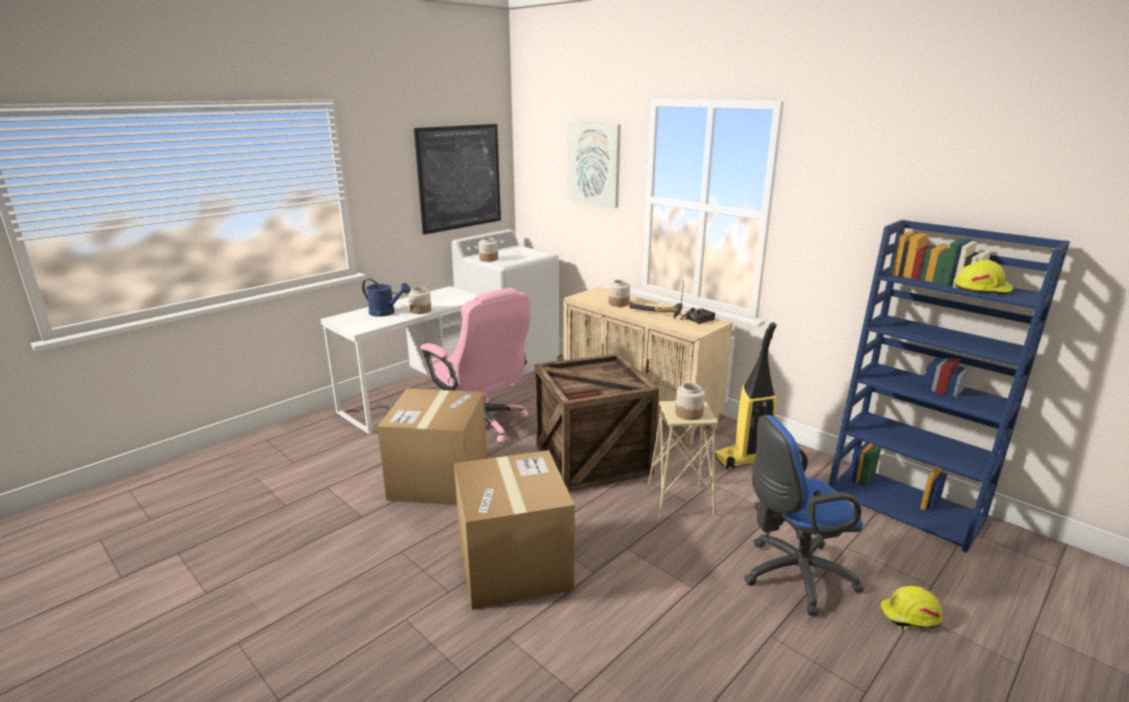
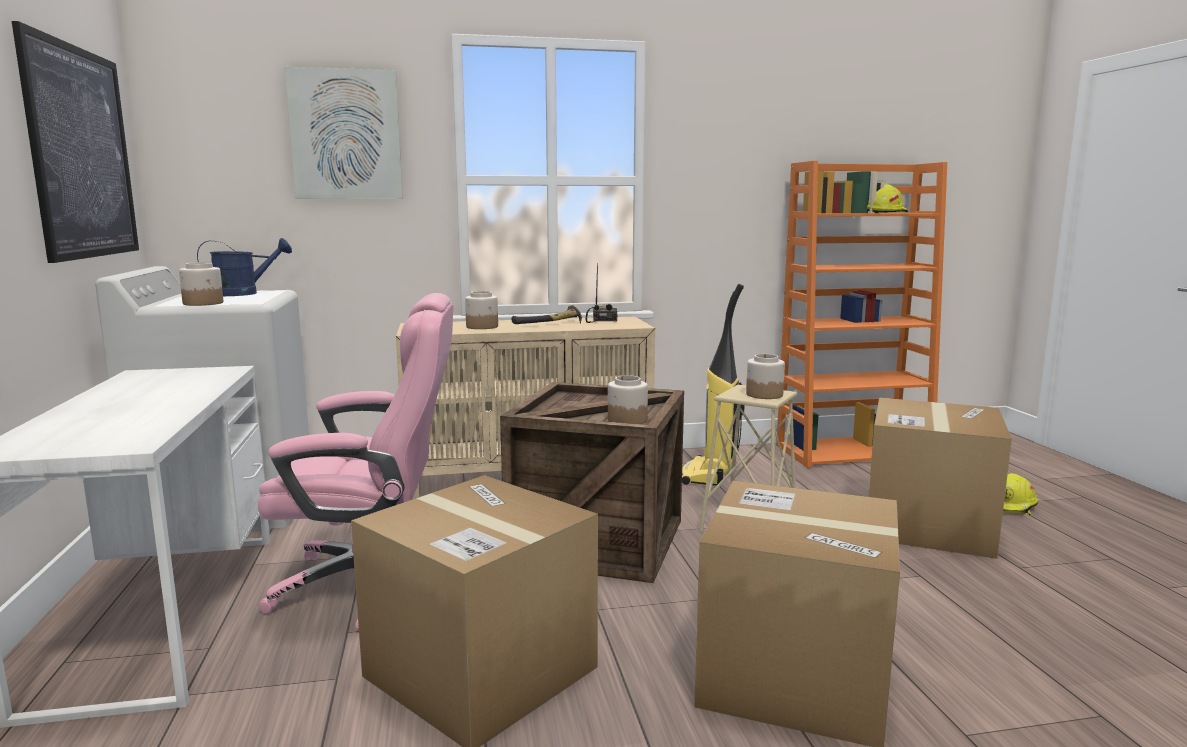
camera: 55 degrees left, 10 degrees down
(386, 313) = (111, 417): blue watering can -> blue watering can (244, 293)
(421, 310) = (182, 398): jar -> jar (627, 420)
(792, 575) = (928, 525): blue office chair -> cardboard box
(906, 506) = (853, 452): blue bookcase -> orange bookcase

